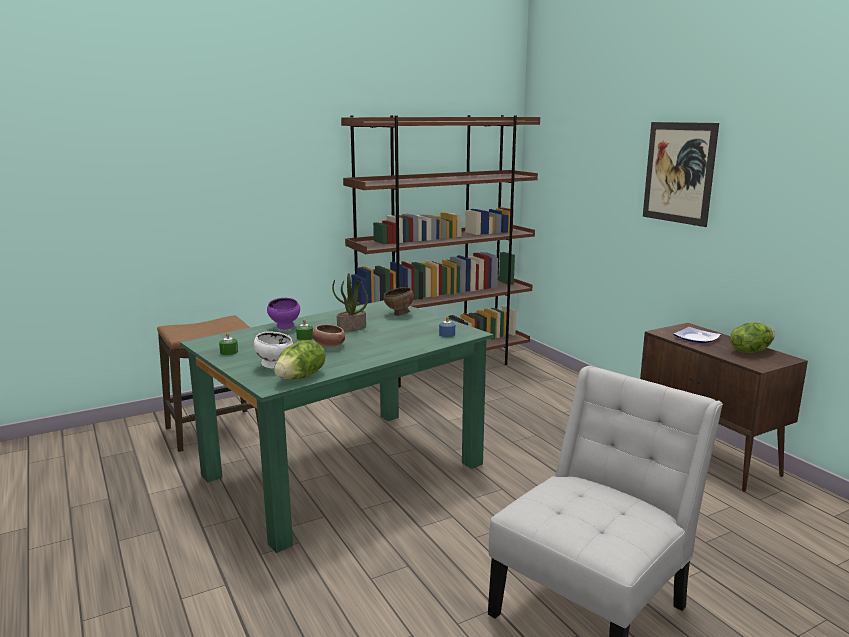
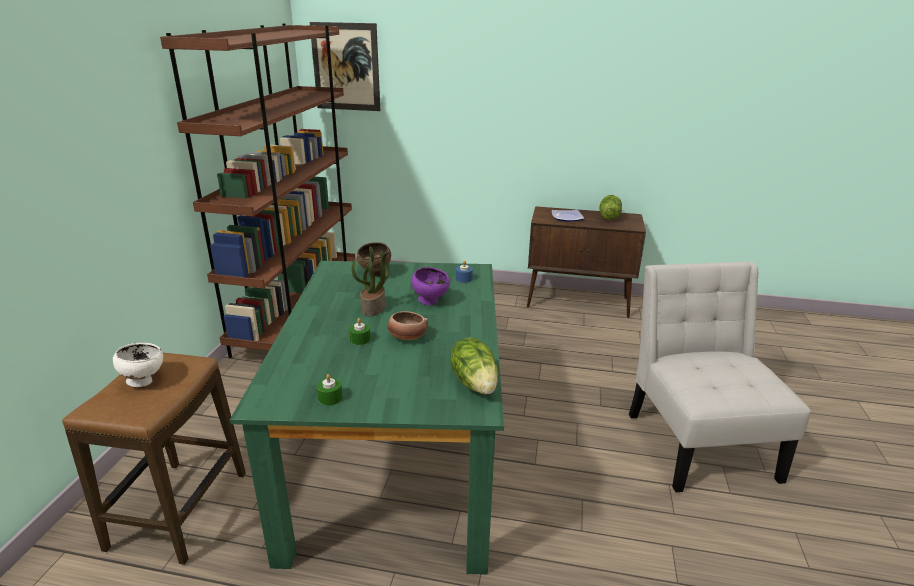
camera: 50 degrees left, 10 degrees up
(274, 366) = (420, 386): white bowl -> white bowl (144, 381)
(285, 328) = (308, 338): purple bowl -> purple bowl (430, 302)
(678, 172) = (511, 79): picture -> picture (346, 67)

